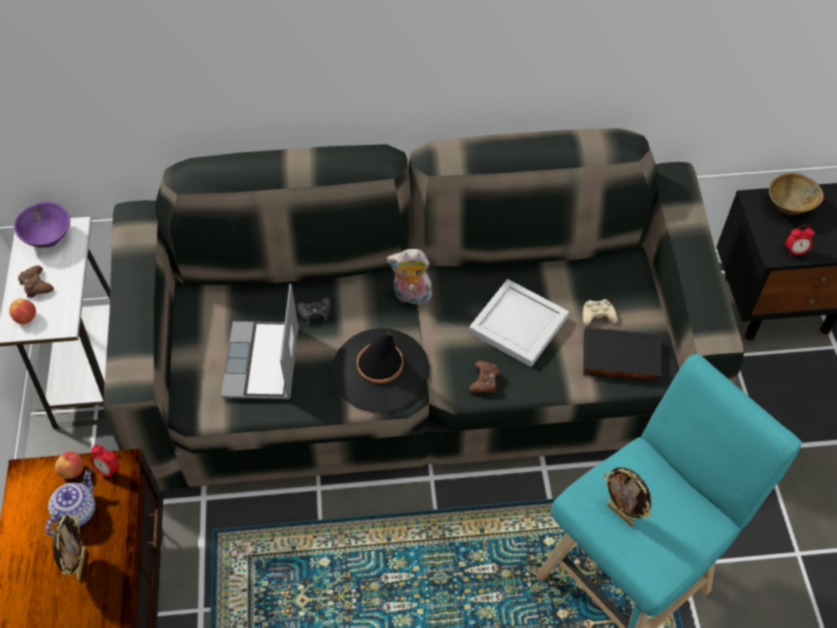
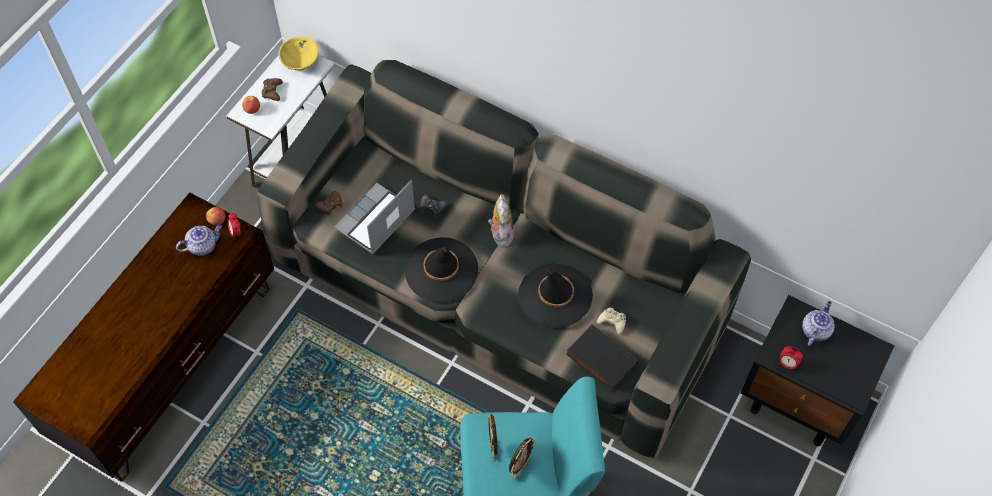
camera: 35 degrees right, 5 degrees up
(49, 238) = (300, 64): purple bowl -> yellow bowl
(80, 564) = (184, 277): picture frame -> picture frame (520, 469)
(411, 297) = (500, 233): plush toy -> plush toy turned 45 degrees clockwise
(484, 380) = (500, 317): brown game controller -> brown game controller (330, 205)
(520, 324) = (555, 295): white tray -> black hat
(789, 207) = (815, 330): brown bowl -> teapot

